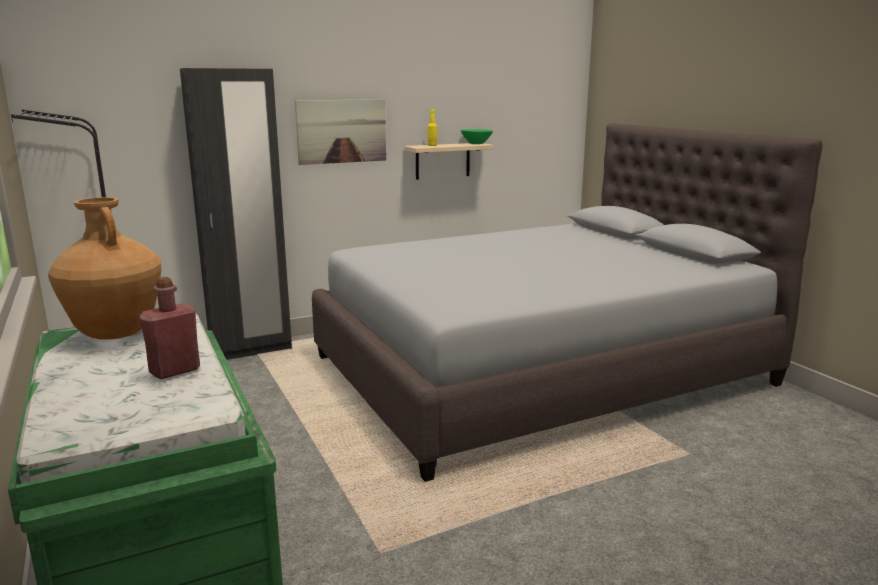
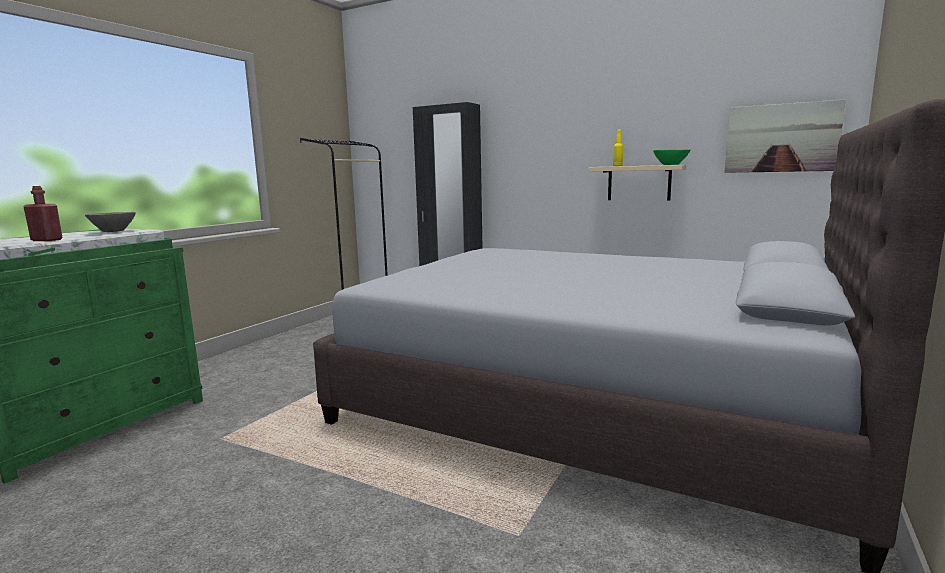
camera: 55 degrees right, 5 degrees down
(116, 334) = (113, 231): brown vase -> grey bowl
(341, 131) = (539, 153): picture -> picture (781, 138)

